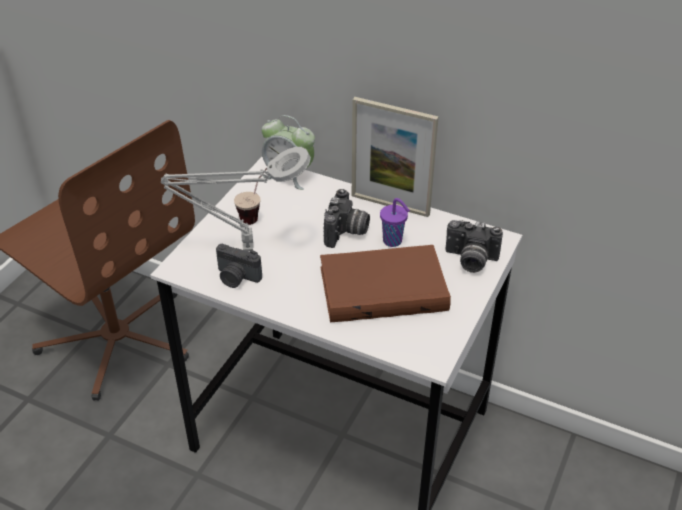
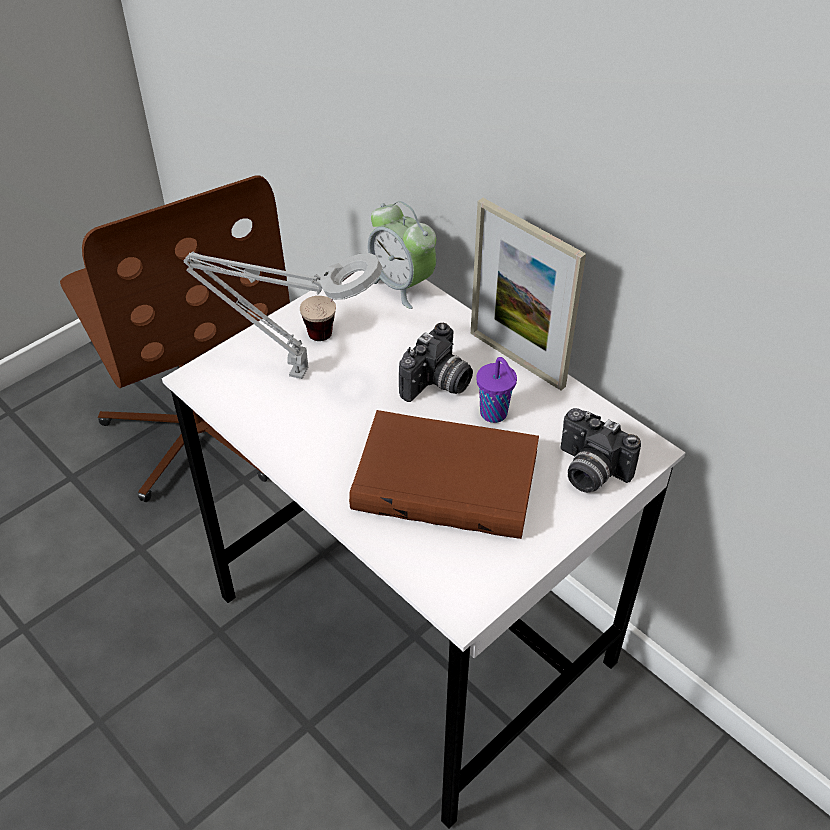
camera: 20 degrees right, 5 degrees up
(236, 278) = (263, 411): camera -> none

